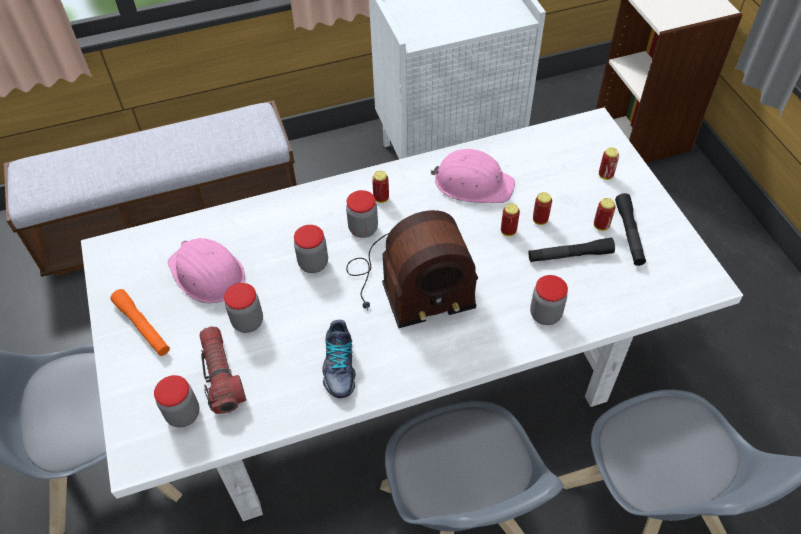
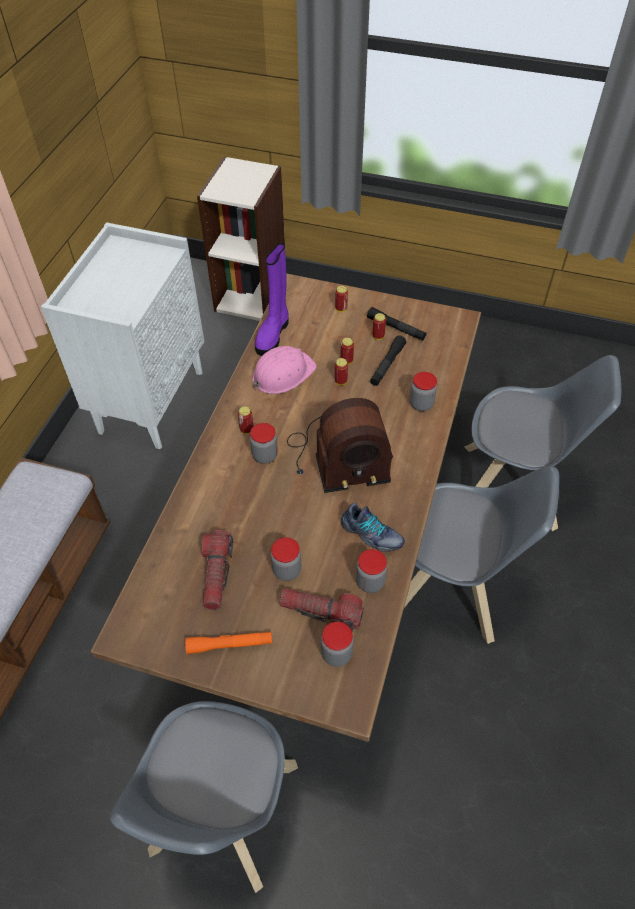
camera: 55 degrees left, 0 degrees up
(207, 274) = (216, 574): pink hard hat -> flashlight
(313, 263) = (269, 501): jar -> jar (370, 582)
(405, 378) = (318, 549): white dining table -> brown dining table
(408, 284) = (337, 458): radio -> radio turned 60 degrees clockwise
(515, 147) = (273, 334): none -> purple boot

